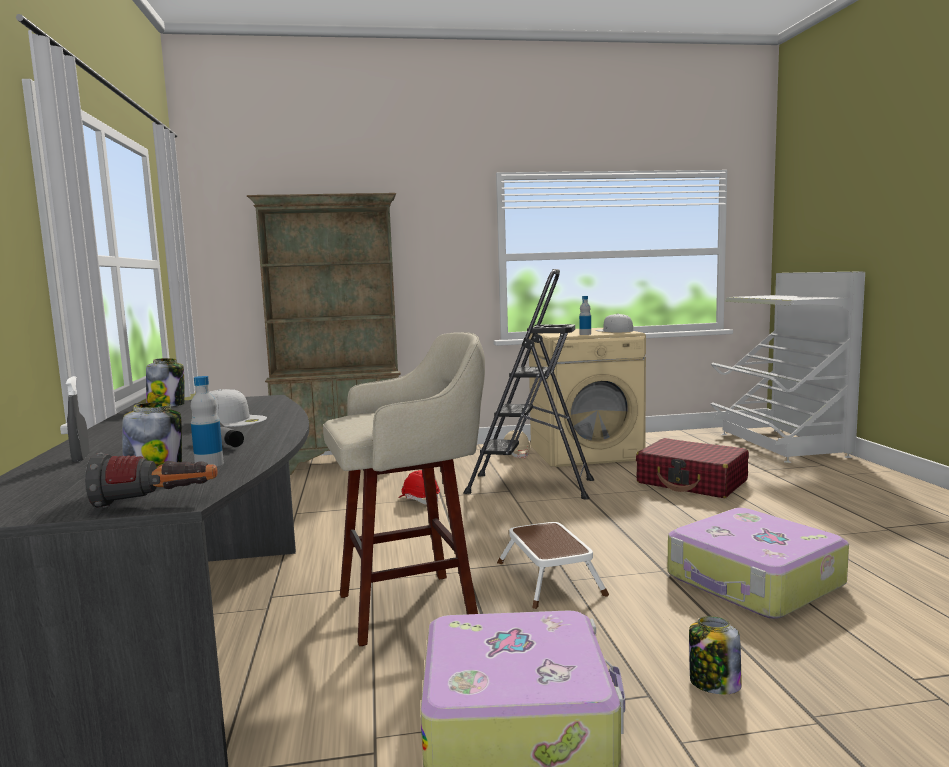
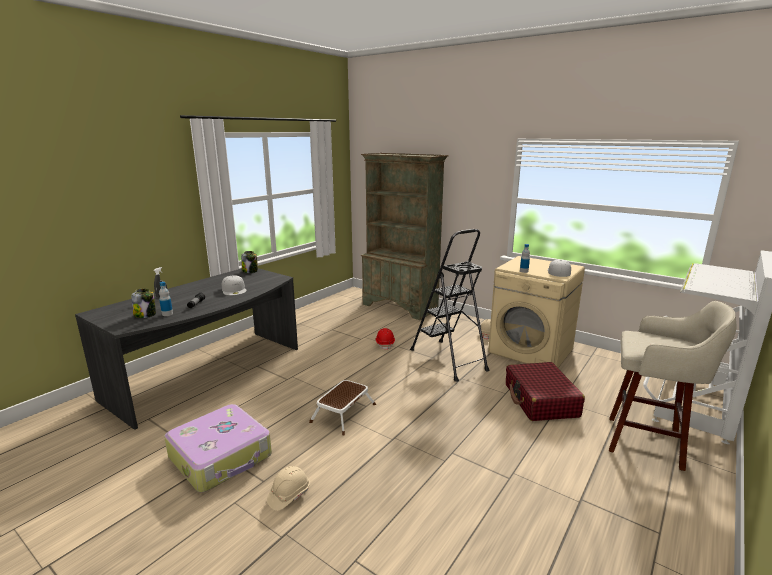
camera: 45 degrees right, 10 degrees up
(156, 502) = (119, 326): flashlight -> none
(413, 607) = (280, 396): beige stool -> beige stool (648, 444)
(713, 684) = (289, 495): jar -> beige hard hat
(754, 581) = (415, 472): suitcase -> none

